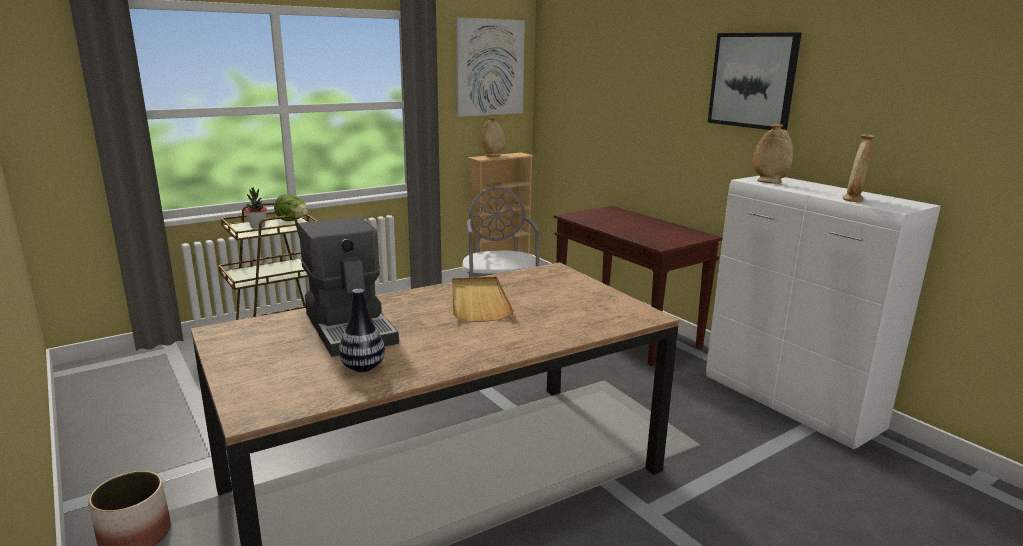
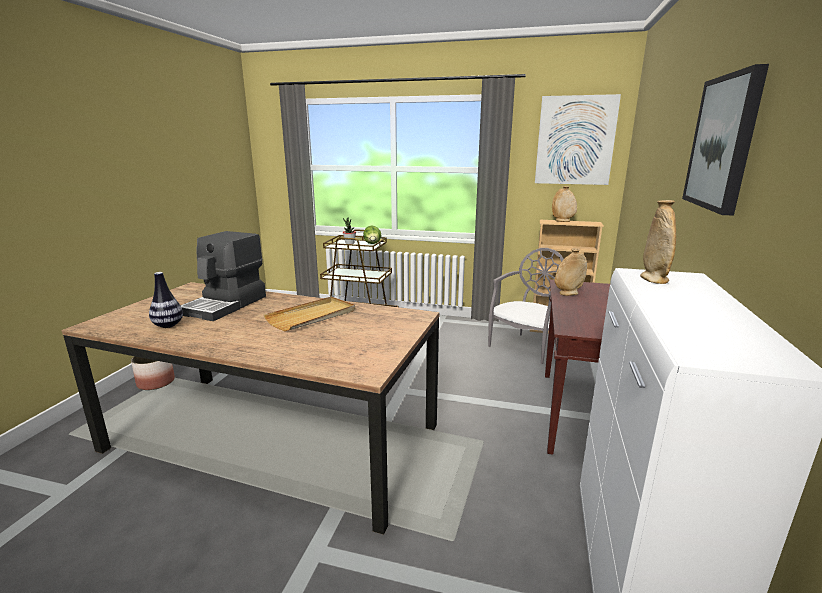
camera: 50 degrees right, 0 degrees up
(852, 199) = (682, 324): beige vase -> beige vase (568, 293)

